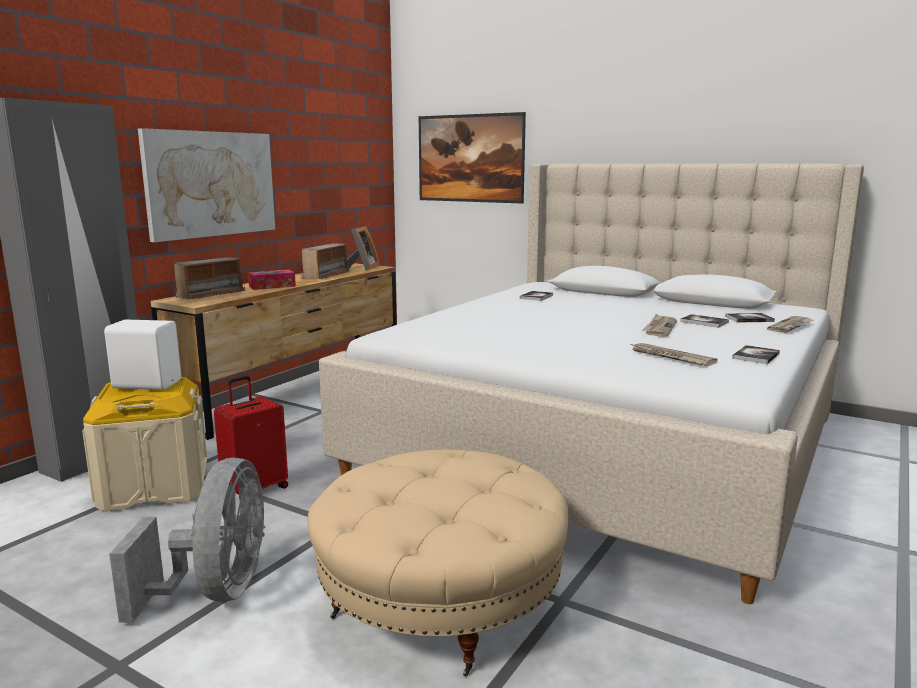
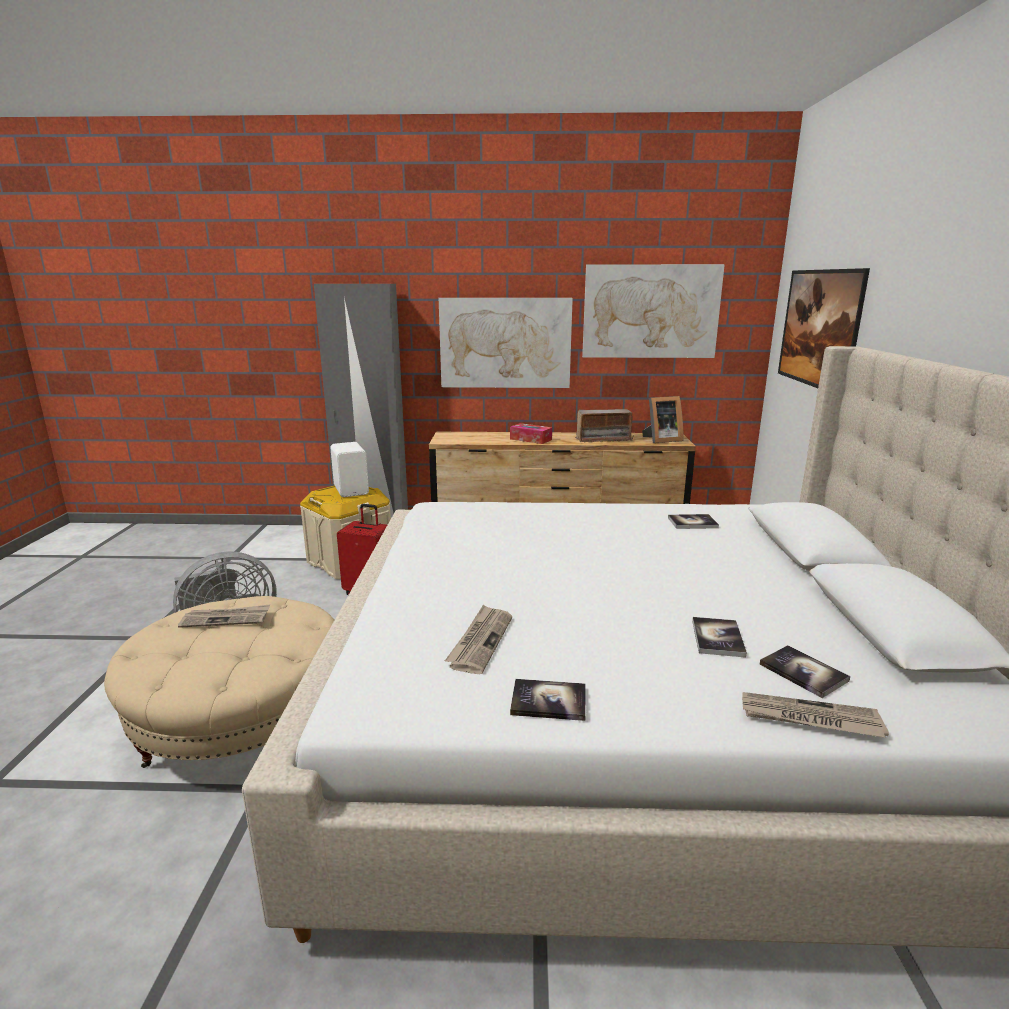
camera: 60 degrees right, 5 degrees up
(211, 294) = (474, 436): radio -> none
(323, 150) = (650, 311): none -> picture
(659, 328) = (629, 613): newspaper -> newspaper (226, 618)

